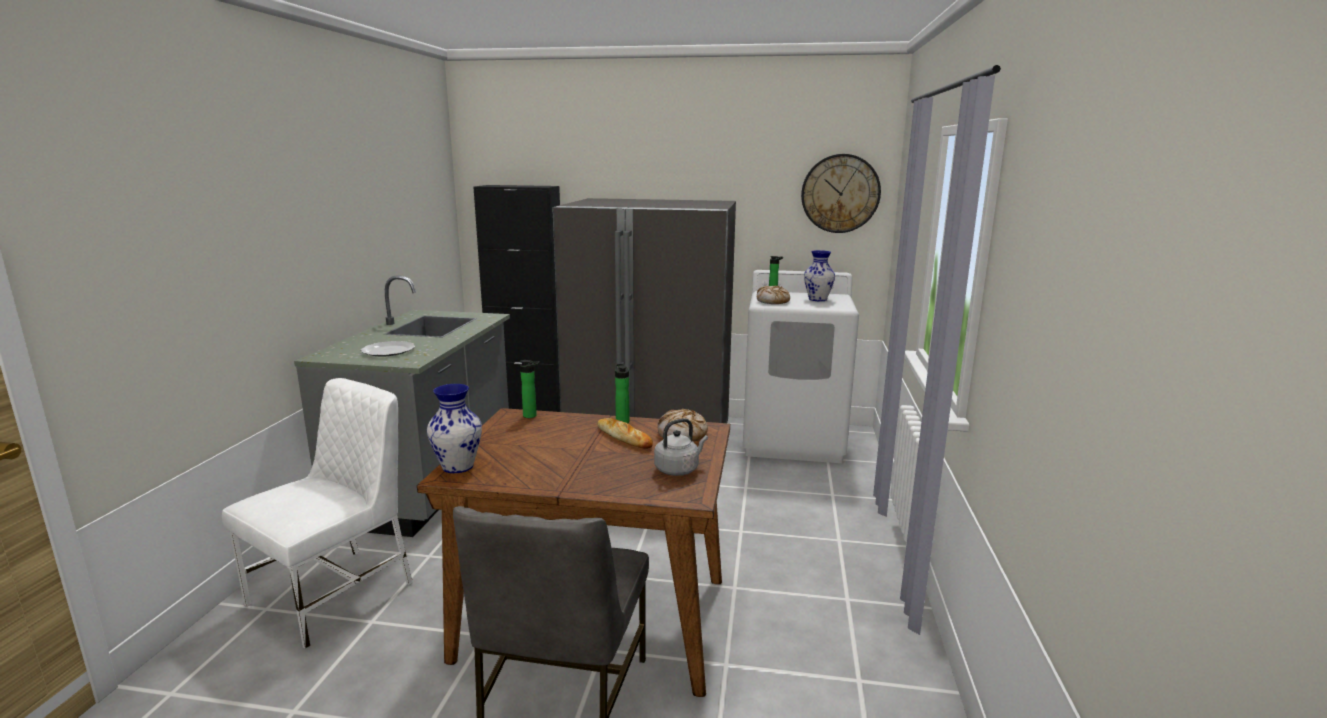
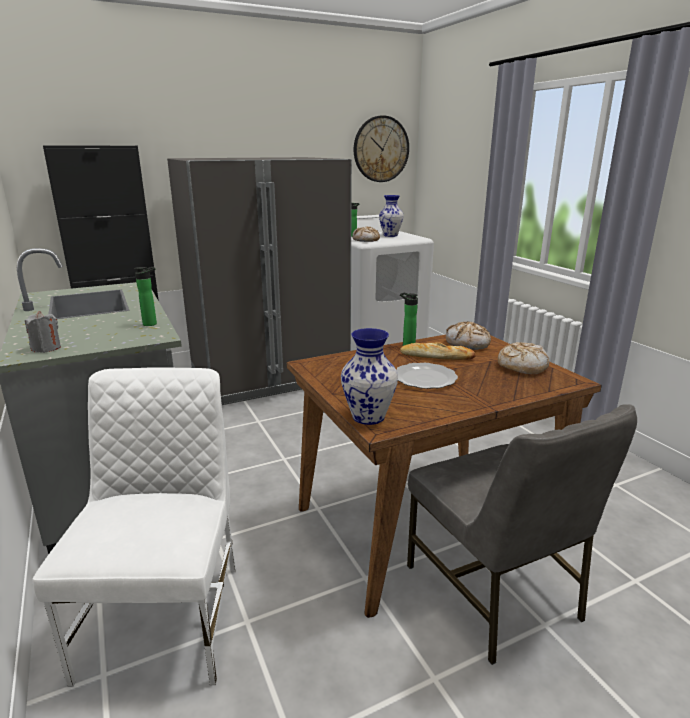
camera: 35 degrees left, 5 degrees up
(339, 355) = (46, 348): none -> grey candle
(388, 351) = (101, 333): plate -> plate (425, 378)
(532, 416) = (330, 360): bottle -> bottle (152, 324)
(678, 469) = (521, 366): grey kettle -> bread

